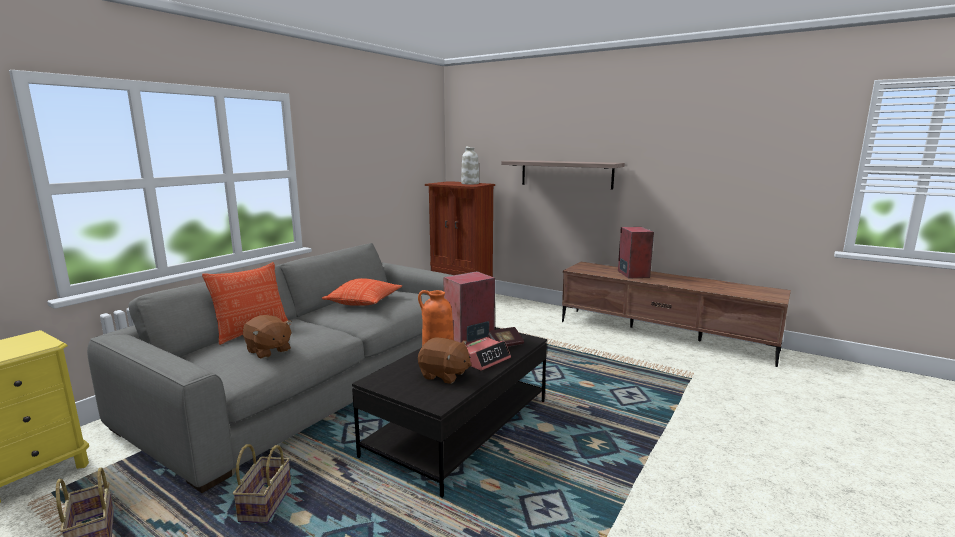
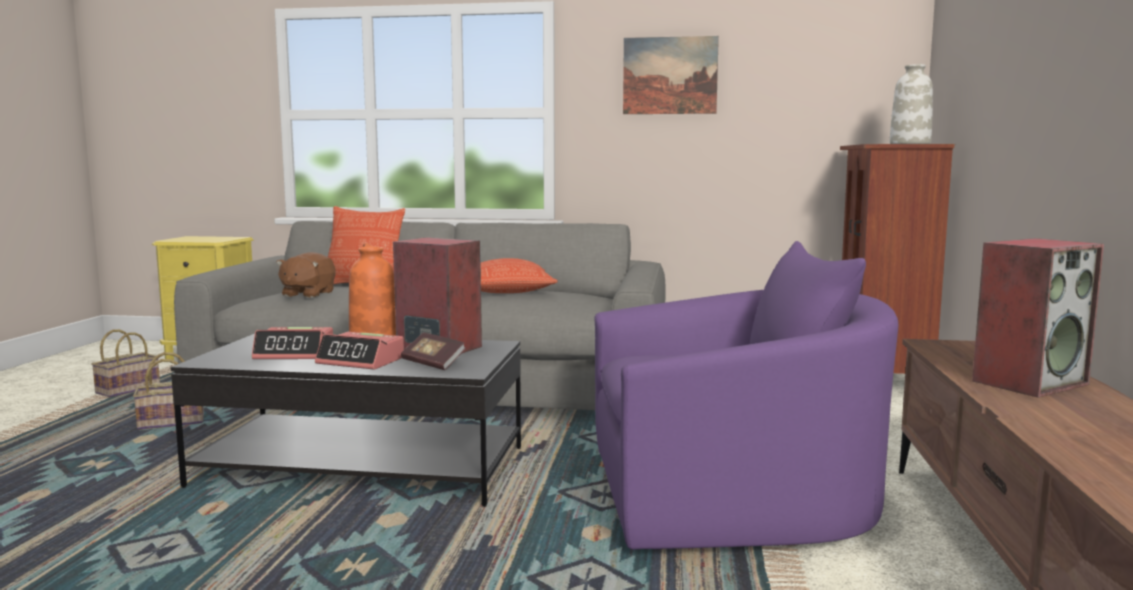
camera: 65 degrees right, 5 degrees down
(354, 147) = (670, 75): none -> picture
(444, 375) = (295, 354): brown plush toy -> alarm clock
(566, 174) = (1034, 103): shelf -> none
(568, 353) = (731, 500): none -> purple armchair

